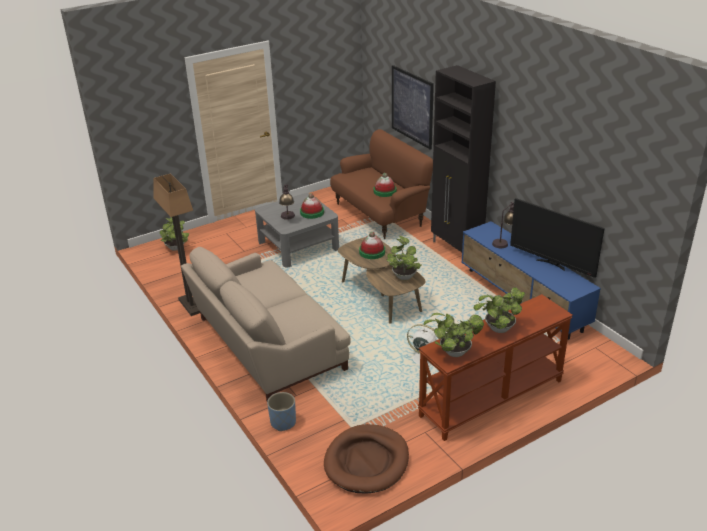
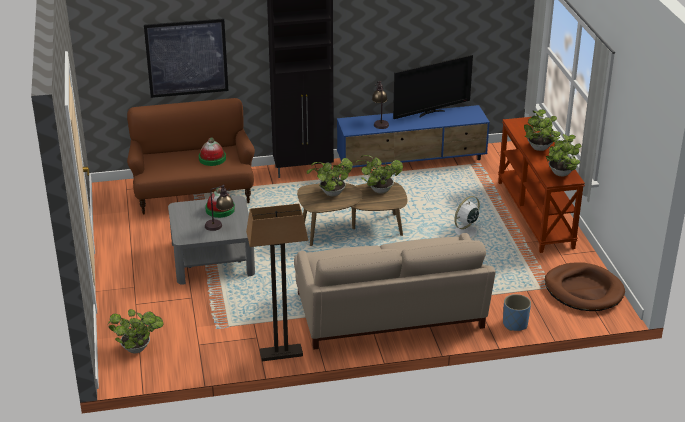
camera: 70 degrees left, 0 degrees up
(372, 252) = (330, 193): hat -> potted plant

